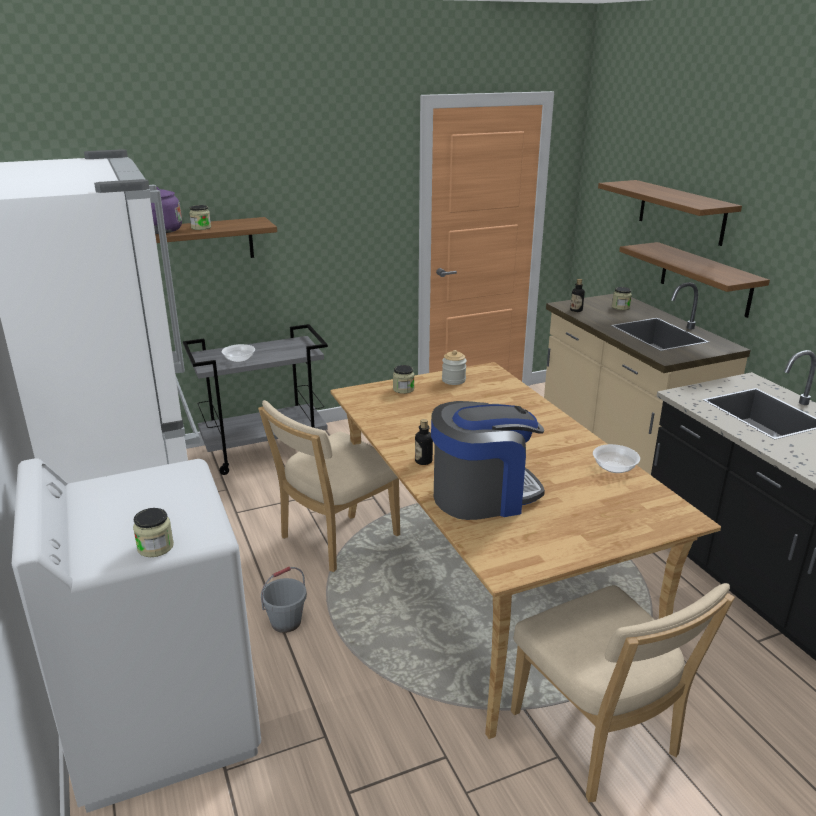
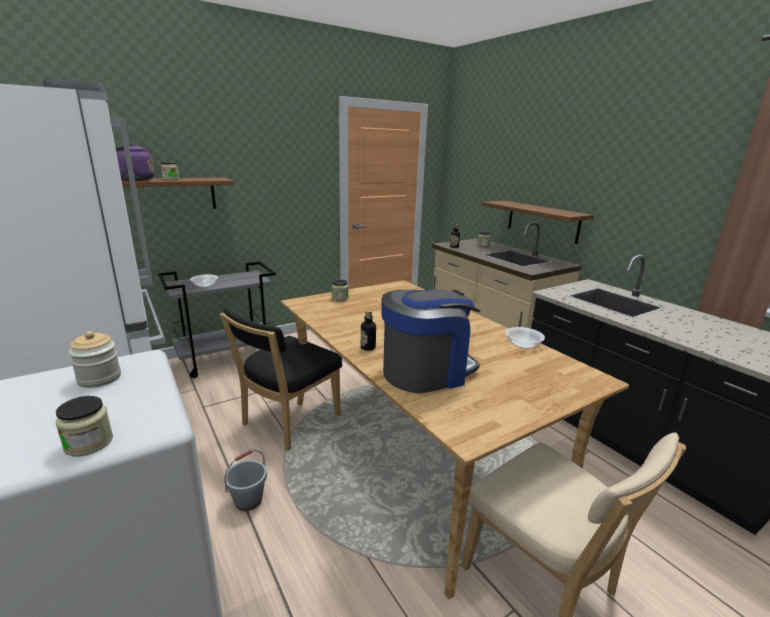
camera: 10 degrees left, 5 degrees down
(335, 538) = (287, 422): beige chair -> black chair
(453, 380) = (377, 291): jar -> jar (99, 378)
(681, 212) = (522, 177): shelf -> none

